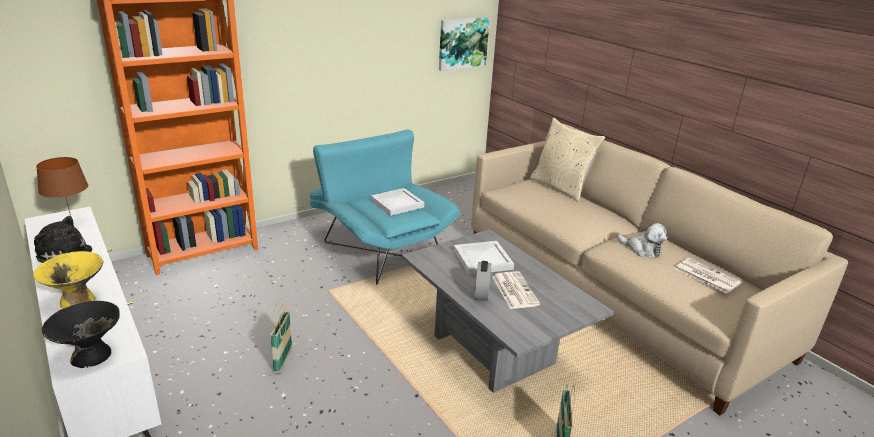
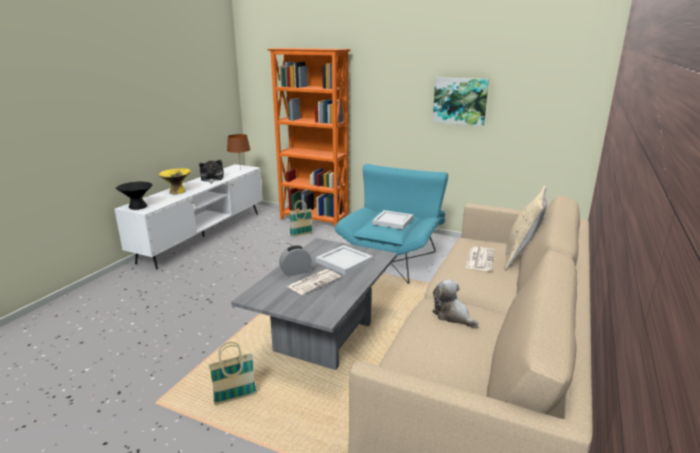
camera: 60 degrees right, 5 degrees down
(283, 360) = (241, 273): basket -> basket (301, 235)
(462, 43) = (560, 114): picture -> picture (460, 101)
(642, 249) = (452, 316): plush toy -> plush toy turned 135 degrees clockwise
(705, 276) = (450, 361): newspaper -> newspaper (480, 259)

